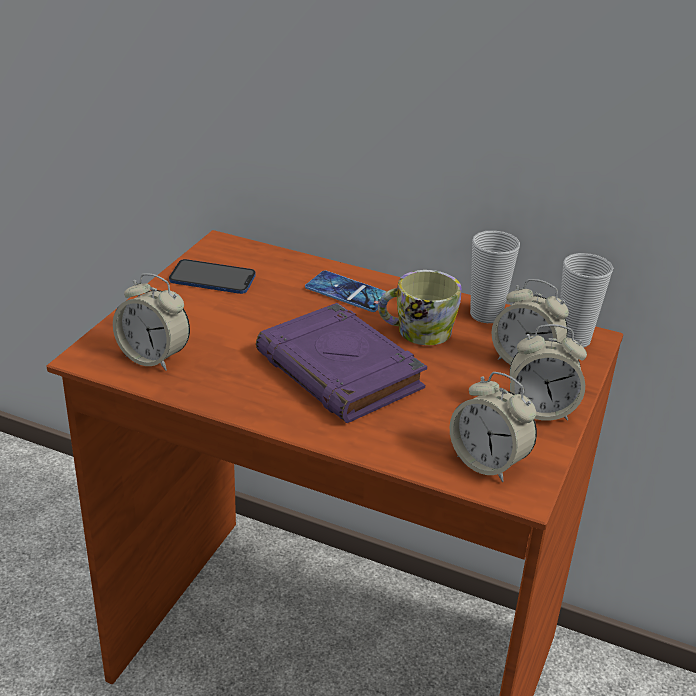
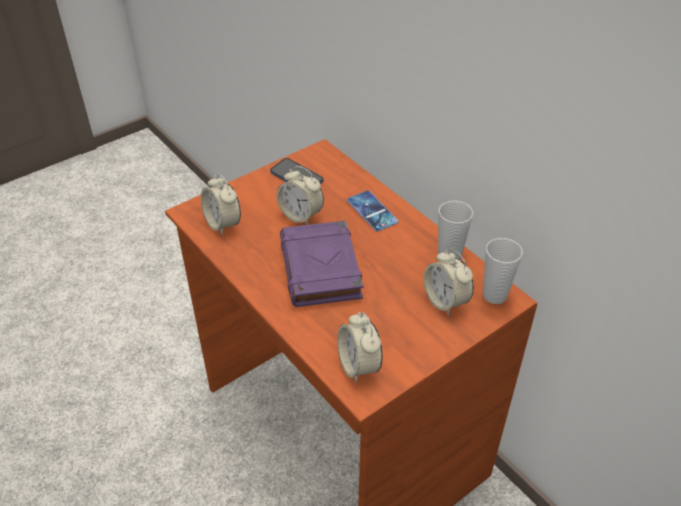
camera: 30 degrees right, 10 degrees up
(416, 331) = (392, 255): mug -> none
(540, 410) = (424, 340): alarm clock -> alarm clock (301, 215)

